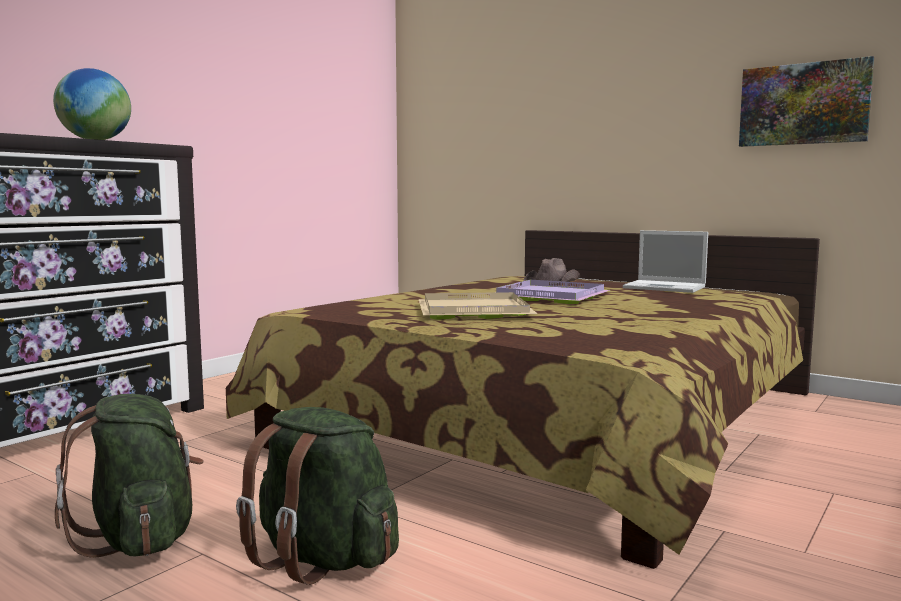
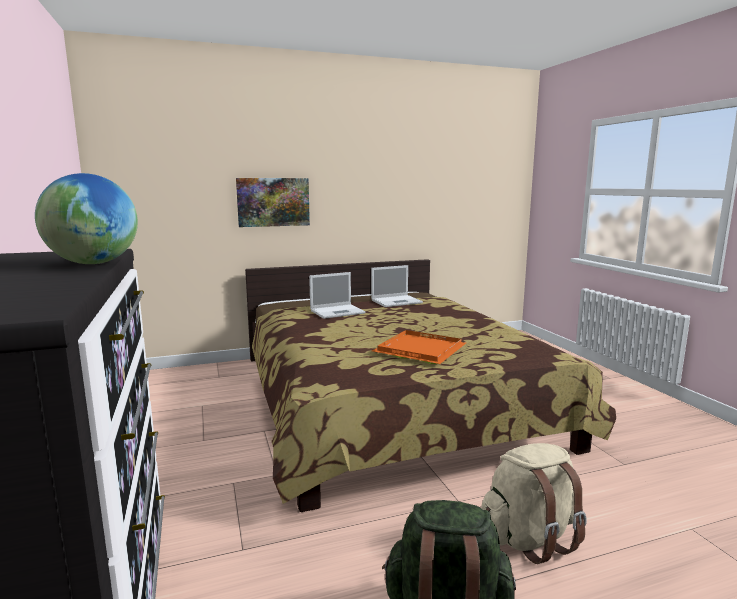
camera: 55 degrees left, 5 degrees up
(322, 559) = (529, 538): green backpack -> beige backpack
(476, 311) = (419, 349): beige tray -> orange tray
(551, 283) = (338, 311): brown hat -> laptop
(552, 296) = (393, 325): purple tray -> none
(803, 104) = (416, 186): picture -> picture (273, 202)

